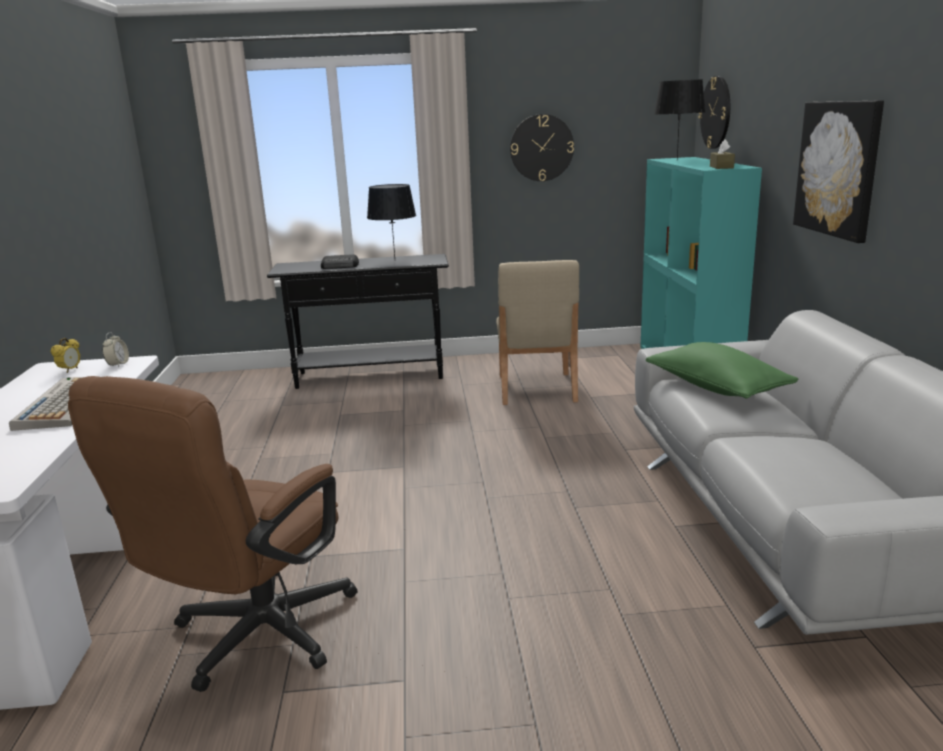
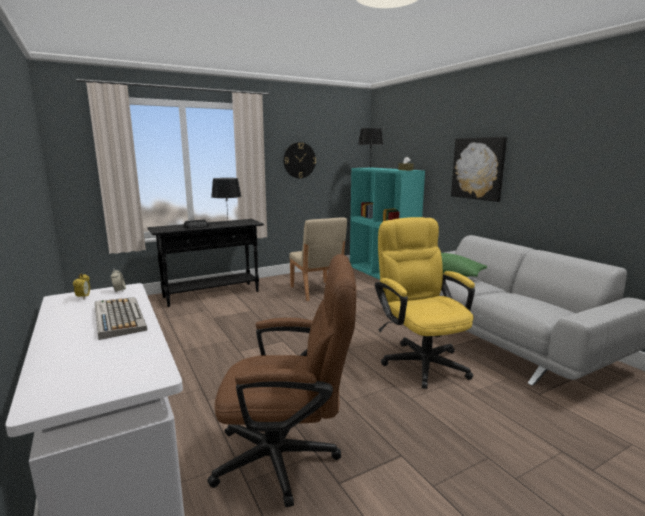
camera: 25 degrees left, 5 degrees down
(252, 639) = (288, 458): brown office chair -> brown office chair turned 90 degrees counterclockwise
(592, 539) = (420, 360): none -> yellow office chair
(716, 112) = (386, 145): wall clock -> none

